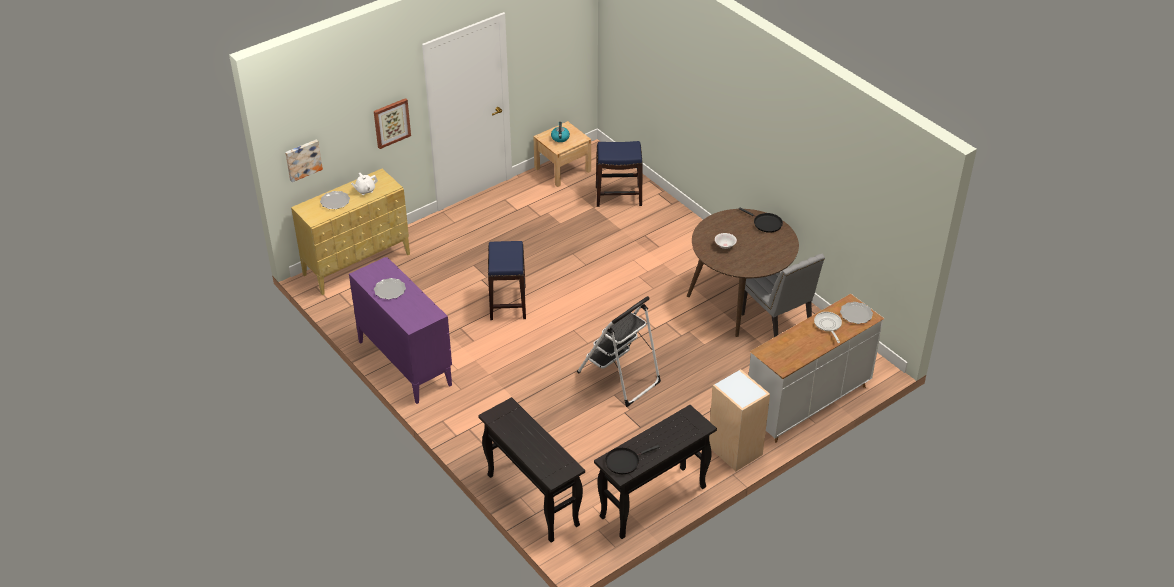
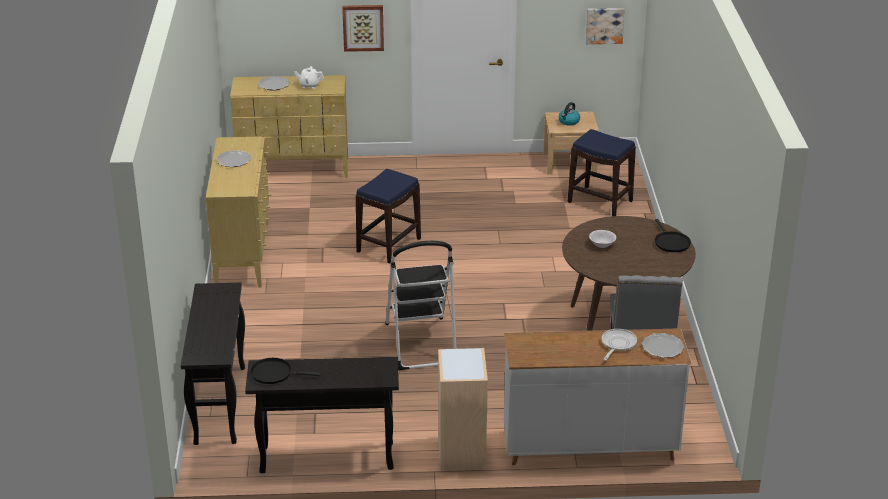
camera: 35 degrees right, 10 degrees down
(303, 159) = (254, 30): picture -> picture (604, 25)
(405, 362) = (244, 254): purple dresser -> beige dresser

